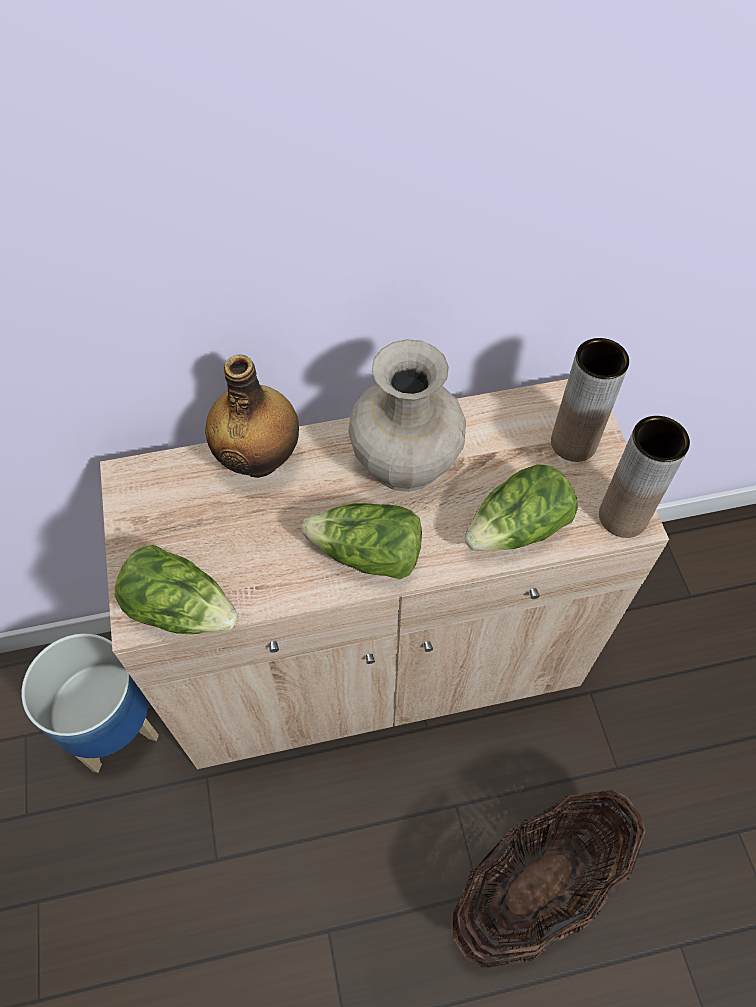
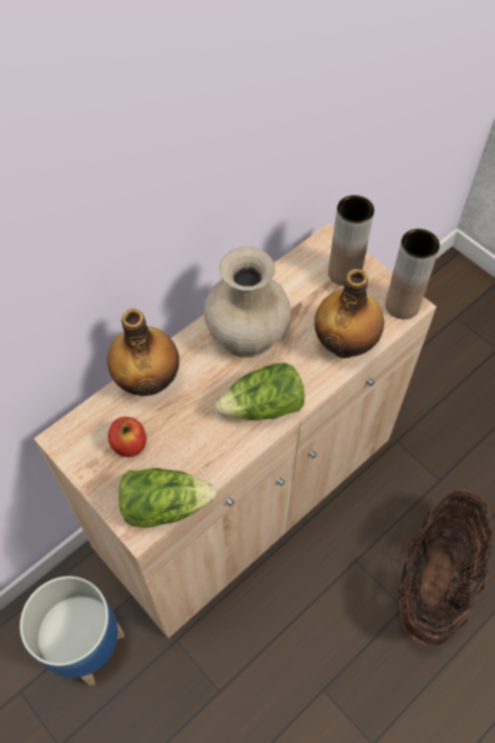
camera: 30 degrees left, 0 degrees up
(191, 519) = (129, 444): none -> apple
(518, 529) = (345, 344): lettuce -> bottle

